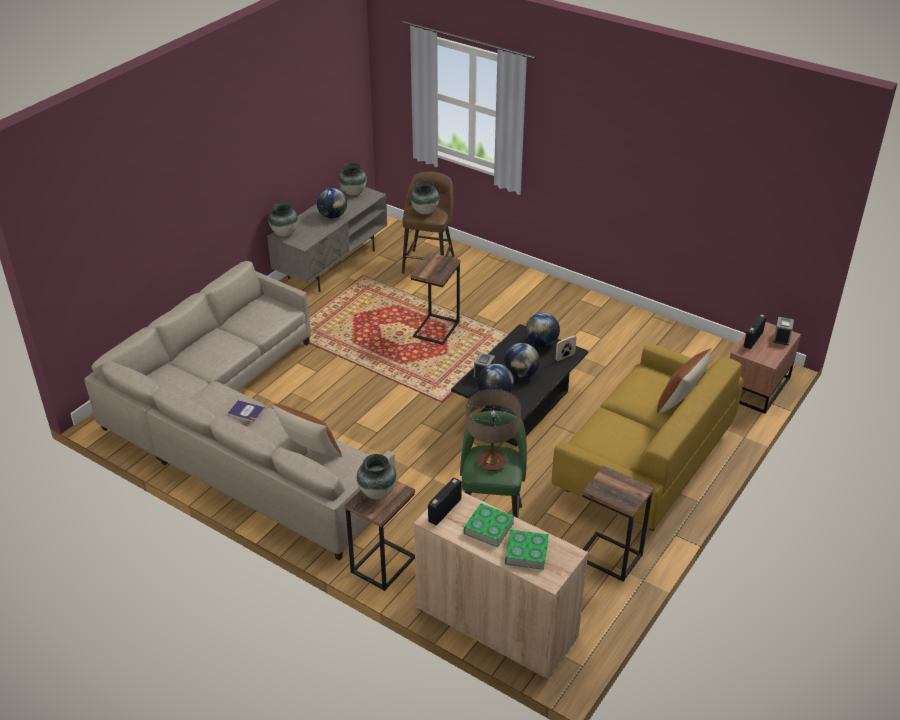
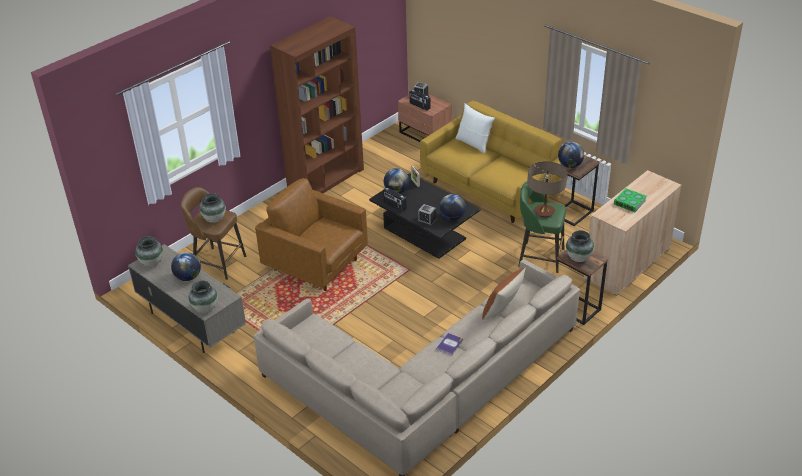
camera: 80 degrees left, 0 degrees up
(437, 329) = (316, 265): side table -> brown armchair
(444, 510) = (614, 218): radio -> radio (394, 206)
(521, 374) = (430, 204): globe -> globe (570, 165)
(526, 552) = (649, 191): book -> none
(610, 314) = (326, 179): none -> brown bookcase
(680, 401) = (474, 144): brown pillow -> white pillow

